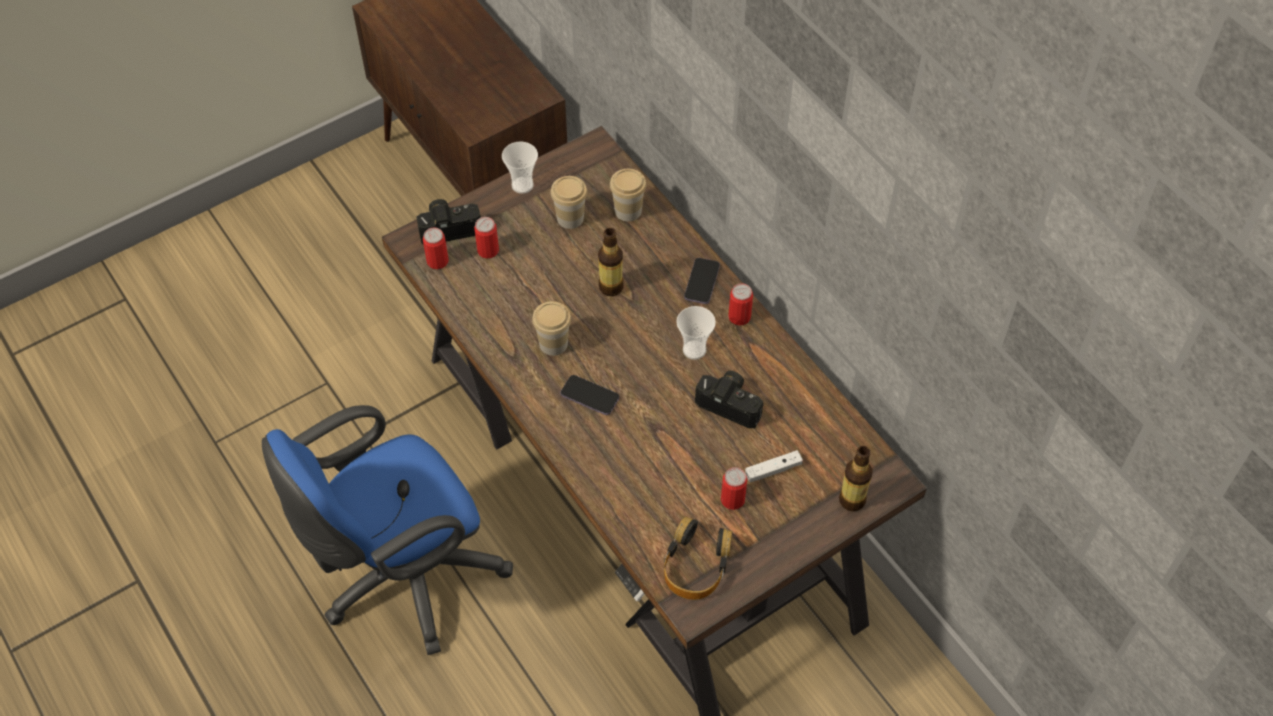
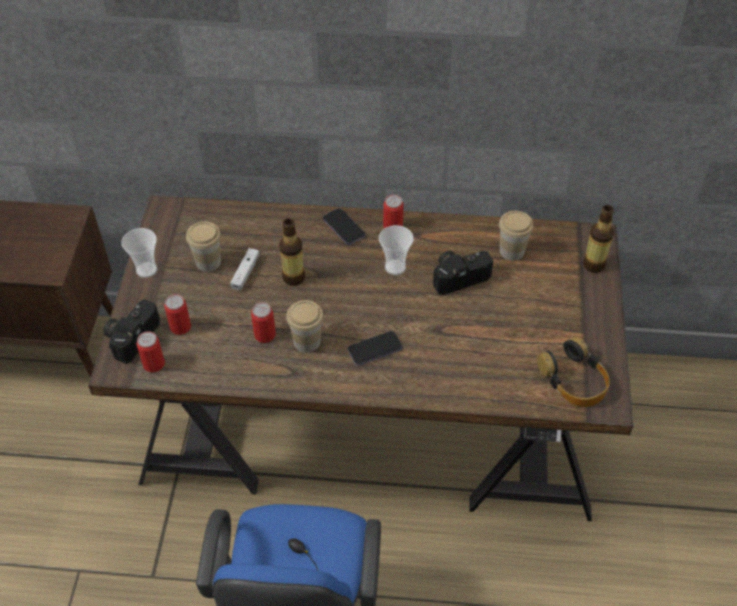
camera: 50 degrees left, 5 degrees down
(628, 211) = (239, 227): cup -> cup (512, 251)
(732, 499) = (538, 325): can -> can (265, 335)
(773, 470) = (533, 289): white game controller -> white game controller (245, 272)

